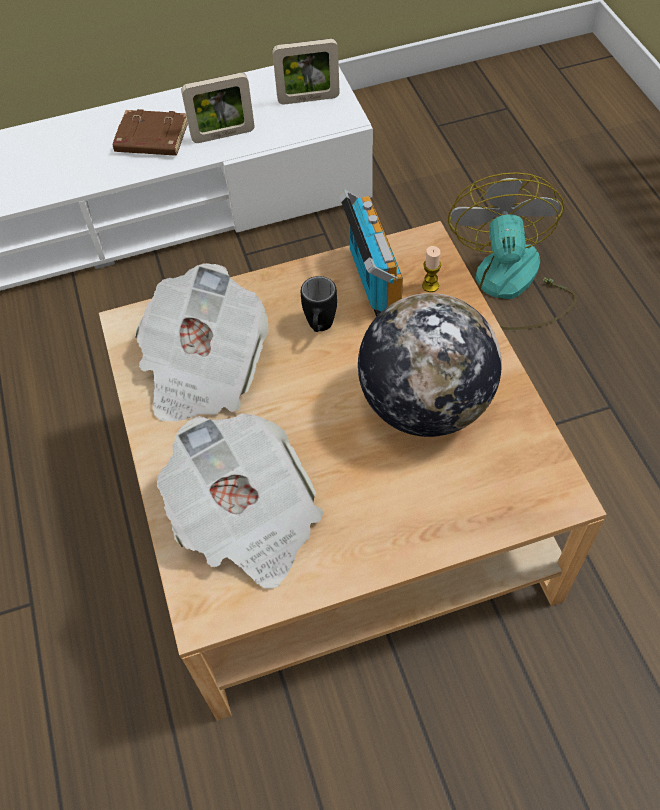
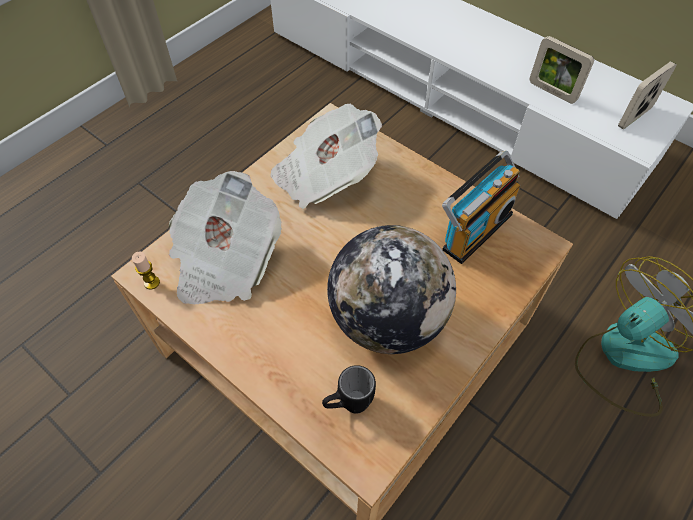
camera: 55 degrees right, 0 degrees up
(151, 139) = (511, 60): brown book -> none
(308, 99) = (634, 117): picture frame -> picture frame turned 90 degrees clockwise
(319, 328) = (406, 220): black mug -> black mug (348, 405)
(430, 286) = (502, 268): candle -> candle (152, 282)

